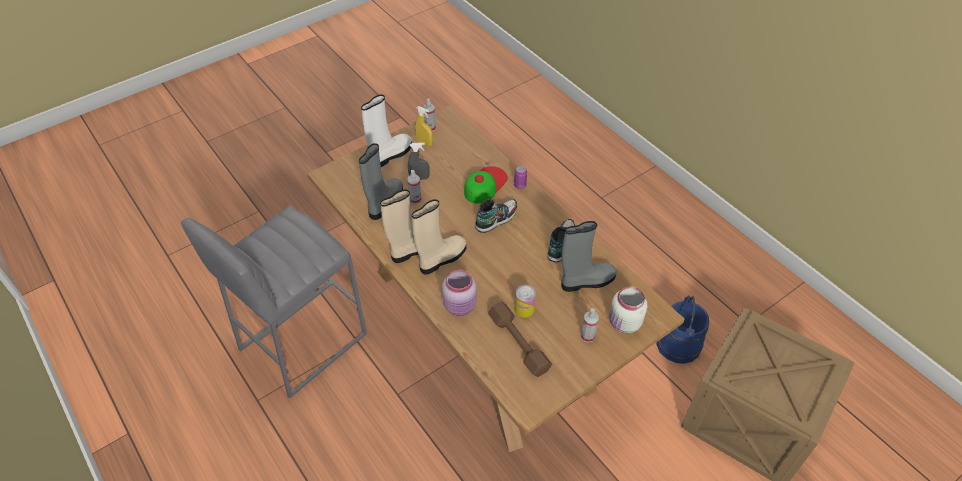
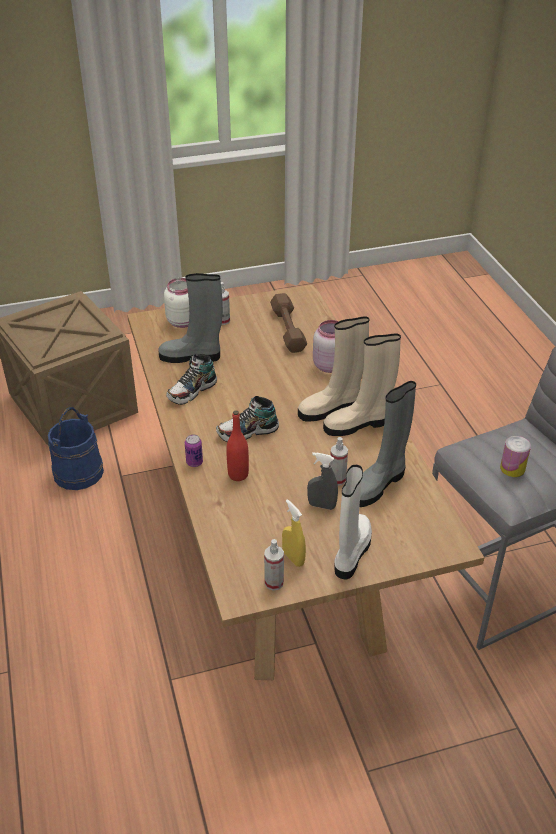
camera: 160 degrees left, 10 degrees down
(390, 155) = (351, 552): white boot -> white boot turned 135 degrees clockwise
(485, 184) = (238, 475): cap -> red bottle
(524, 309) = (267, 350): can -> can (512, 468)

